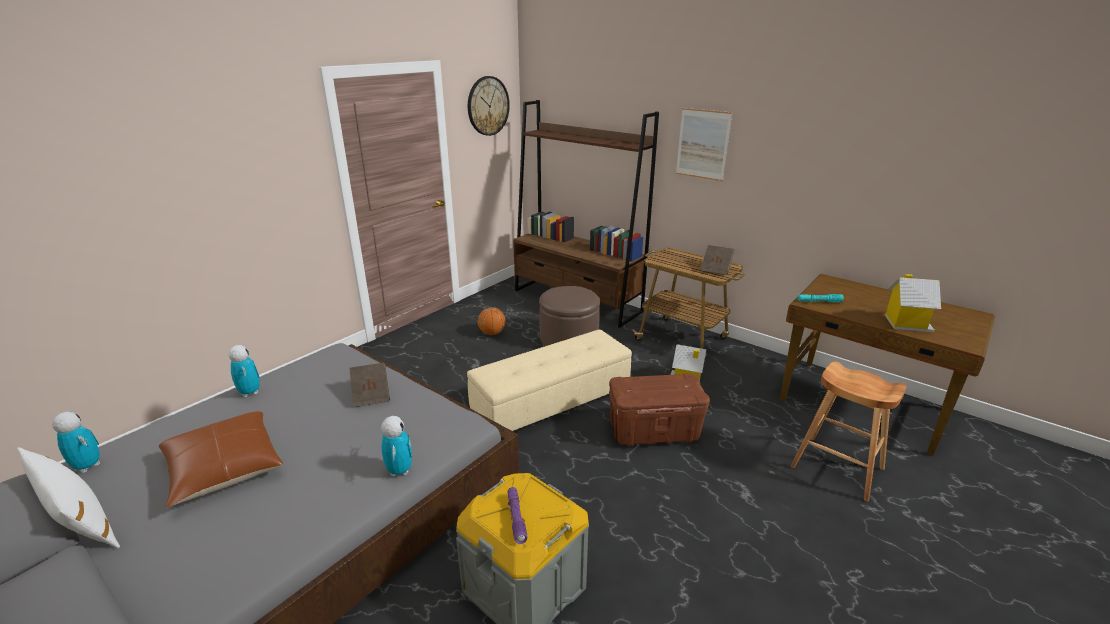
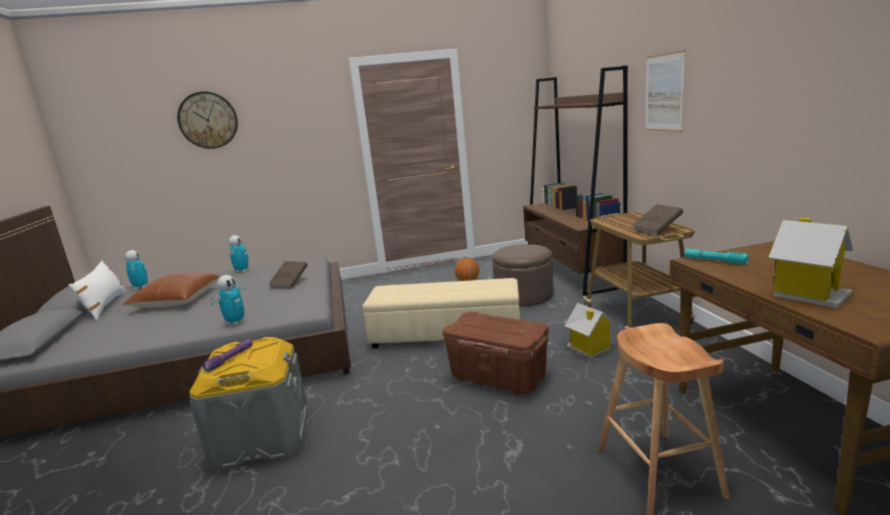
camera: 40 degrees right, 10 degrees down
(488, 106) = (509, 86): wall clock -> wall clock (208, 120)

